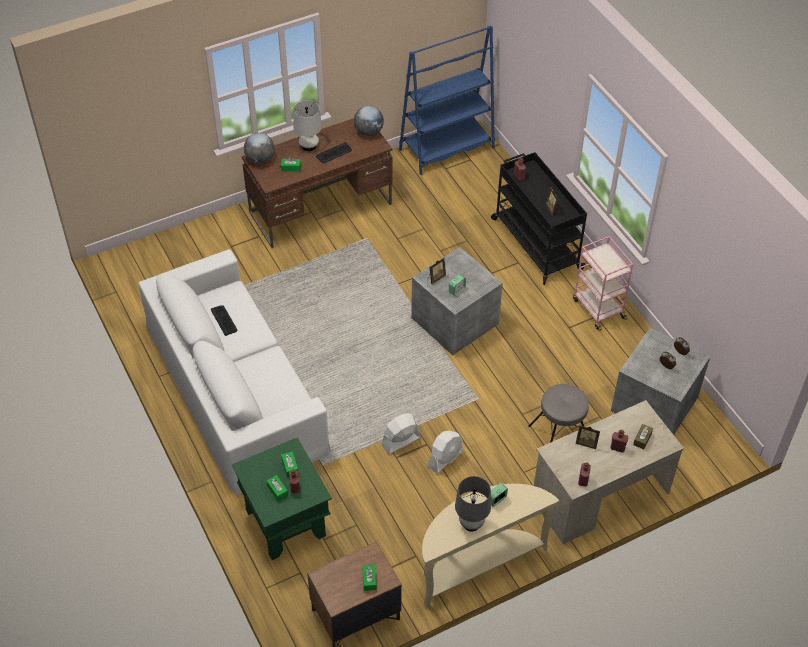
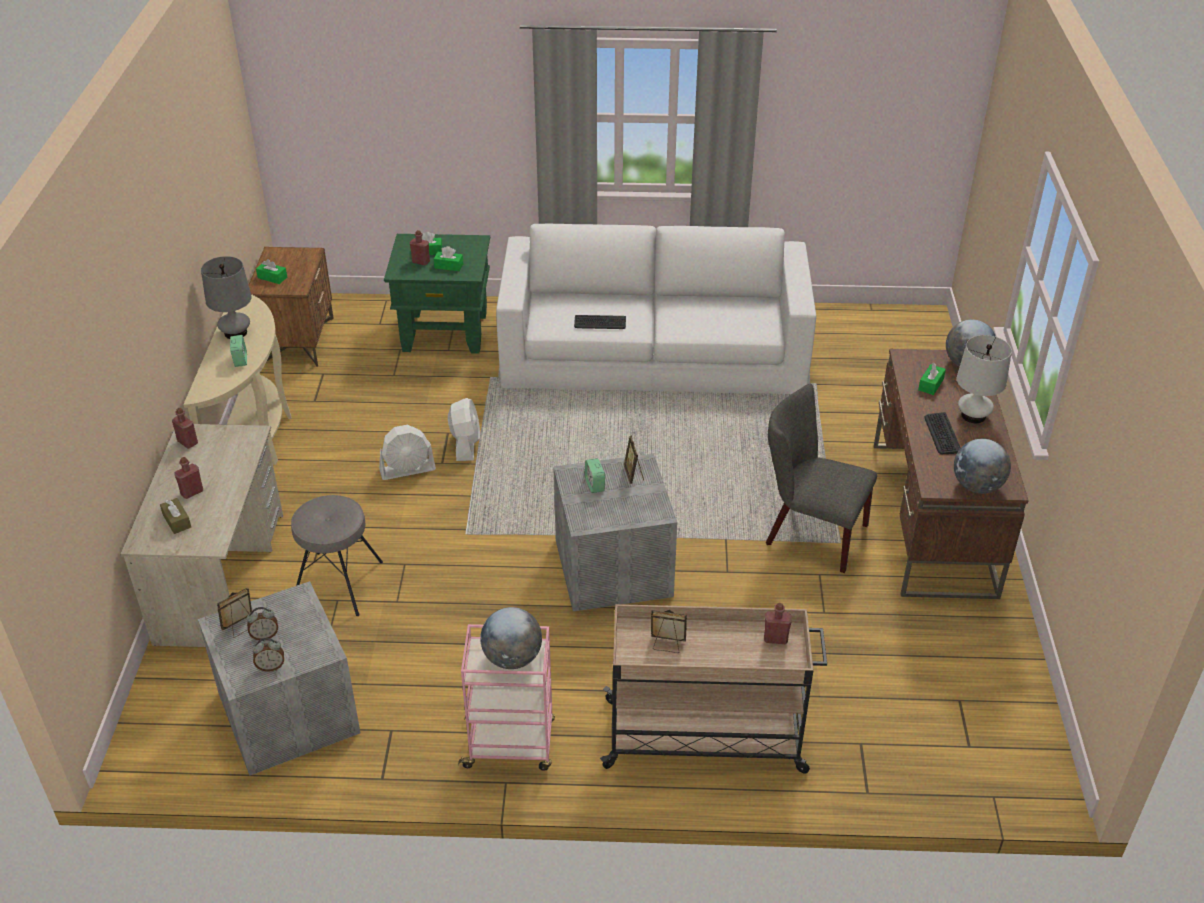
camera: 120 degrees right, 10 degrees down
(224, 320) = (717, 309): keyboard -> keyboard (600, 323)
(368, 252) = (809, 533): none -> grey chair
(445, 458) = (407, 469): white fan -> white fan turned 90 degrees counterclockwise
(447, 149) = (1013, 725): blue bookcase -> none
(535, 243) = (707, 736): black cart -> beige cart
(586, 443) = (229, 469): picture frame -> picture frame (240, 627)
(603, 260) = (512, 658): none -> globe

